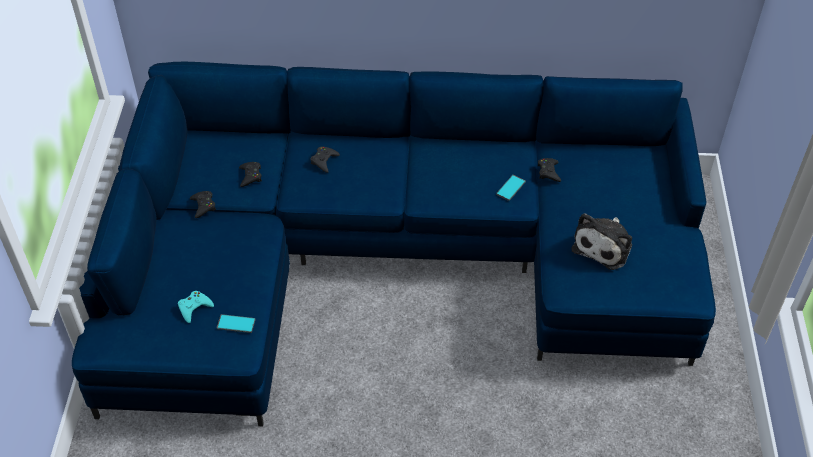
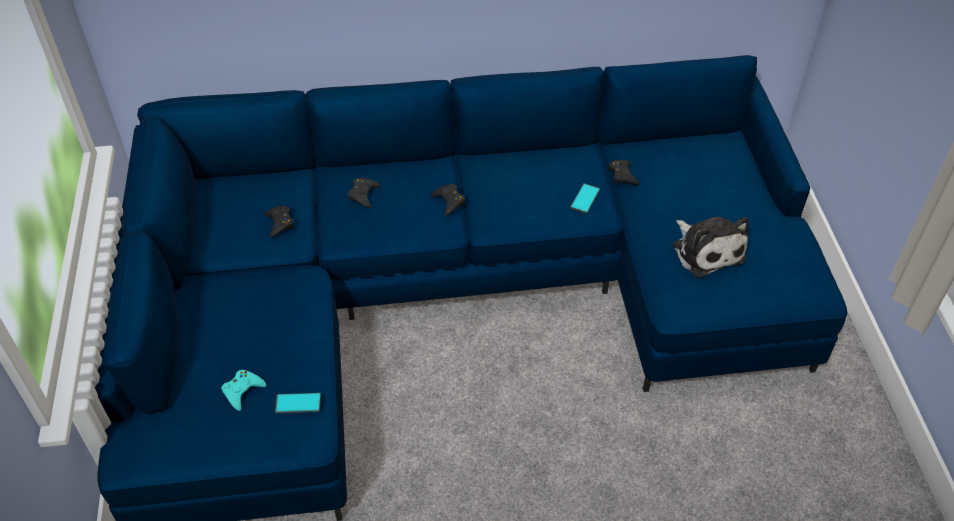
camera: 10 degrees left, 0 degrees up
(203, 206) = (229, 266): black game controller -> black game controller (449, 201)
(604, 246) = (706, 250): plush toy -> plush toy turned 45 degrees counterclockwise

